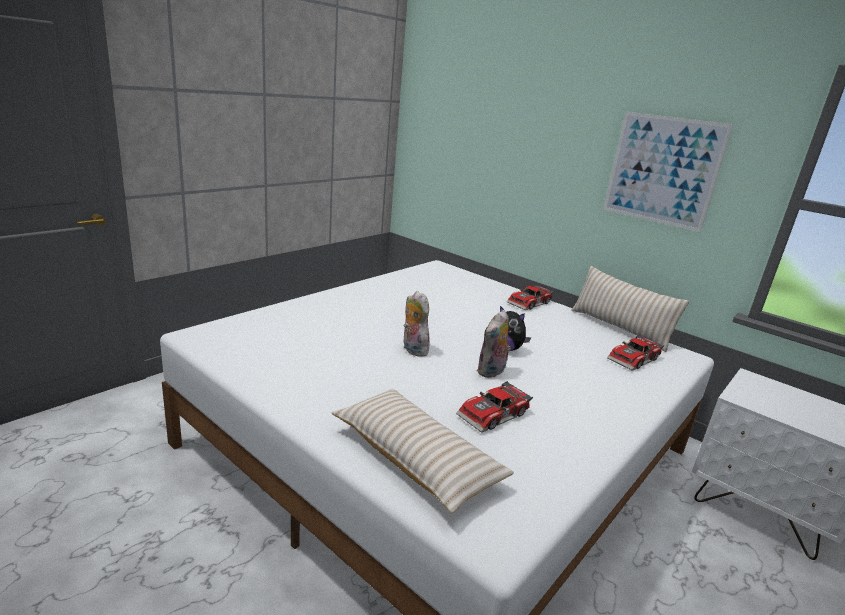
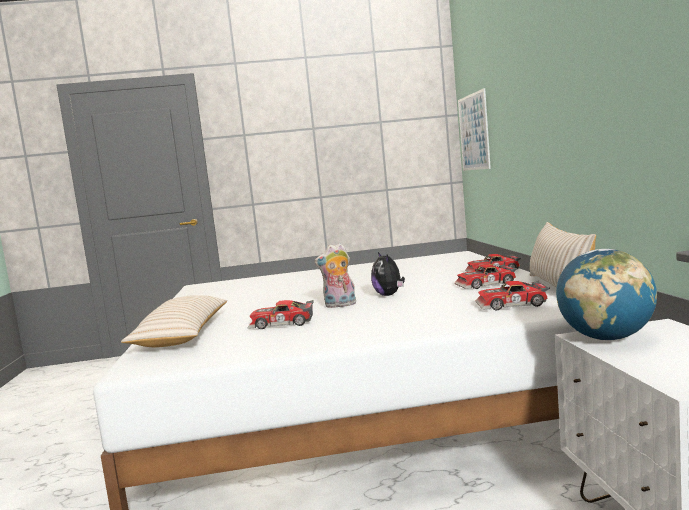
camera: 45 degrees right, 15 degrees down
(412, 349) = (309, 293): plush toy -> none
(561, 326) = (486, 284): none -> toy car
(662, 170) = (597, 95): picture -> picture (474, 132)
(752, 398) = (606, 338): none -> globe

